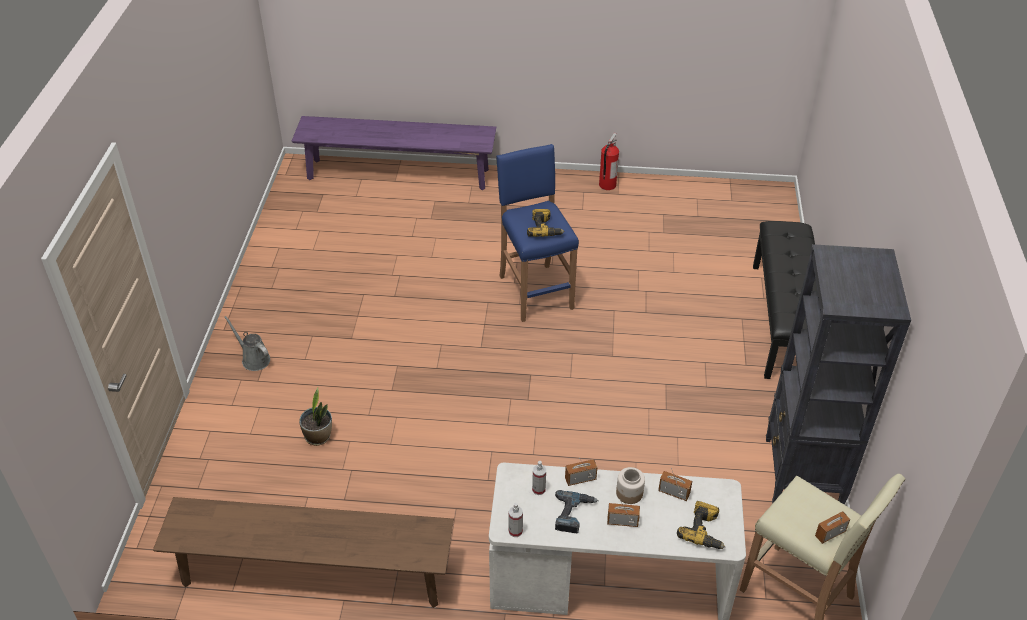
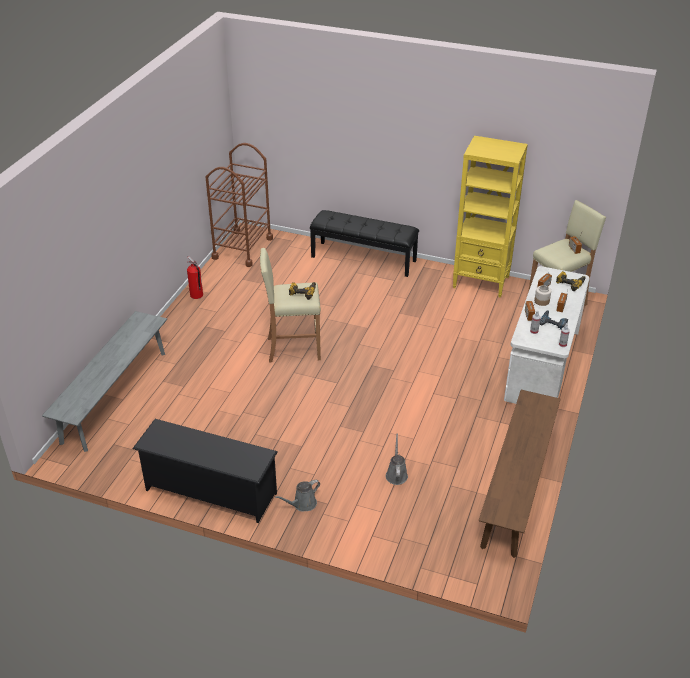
camera: 75 degrees left, 5 degrees down
(263, 281) = (210, 492): none -> black shoe rack
(318, 436) = (396, 474): potted plant -> grey watering can
(398, 174) = (115, 396): purple bench -> grey bench
(535, 291) = (293, 348): blue stool -> beige stool
(733, 198) = (242, 248): none -> brown cart
(802, 475) = (481, 282): black bookcase -> yellow bookcase

